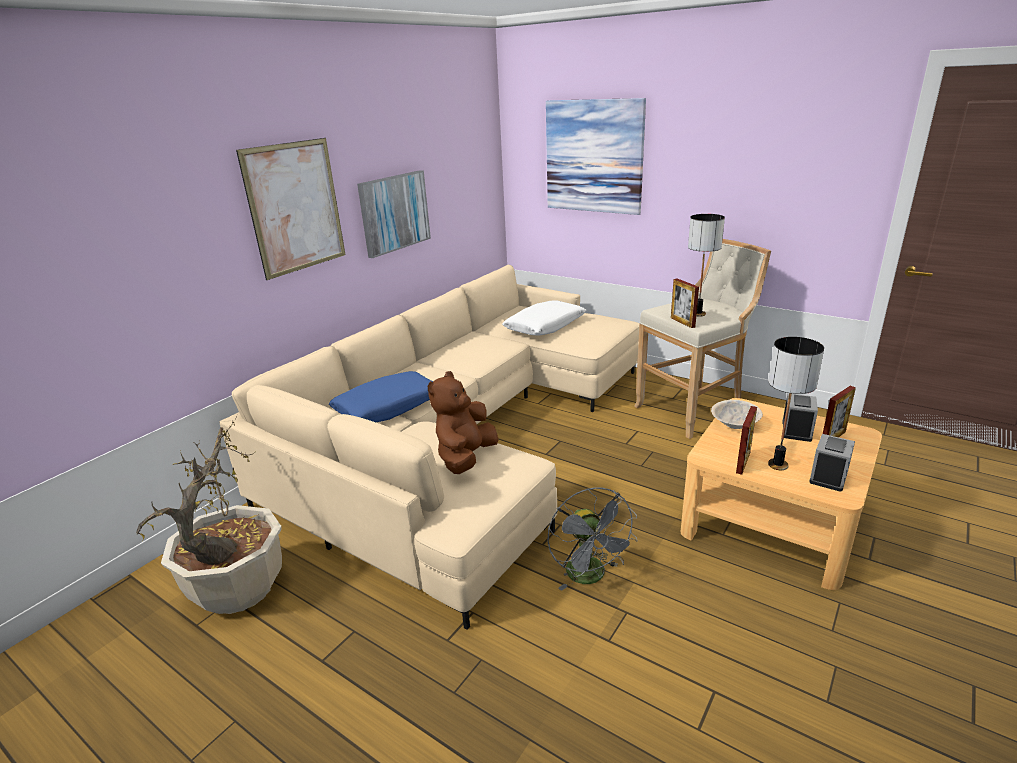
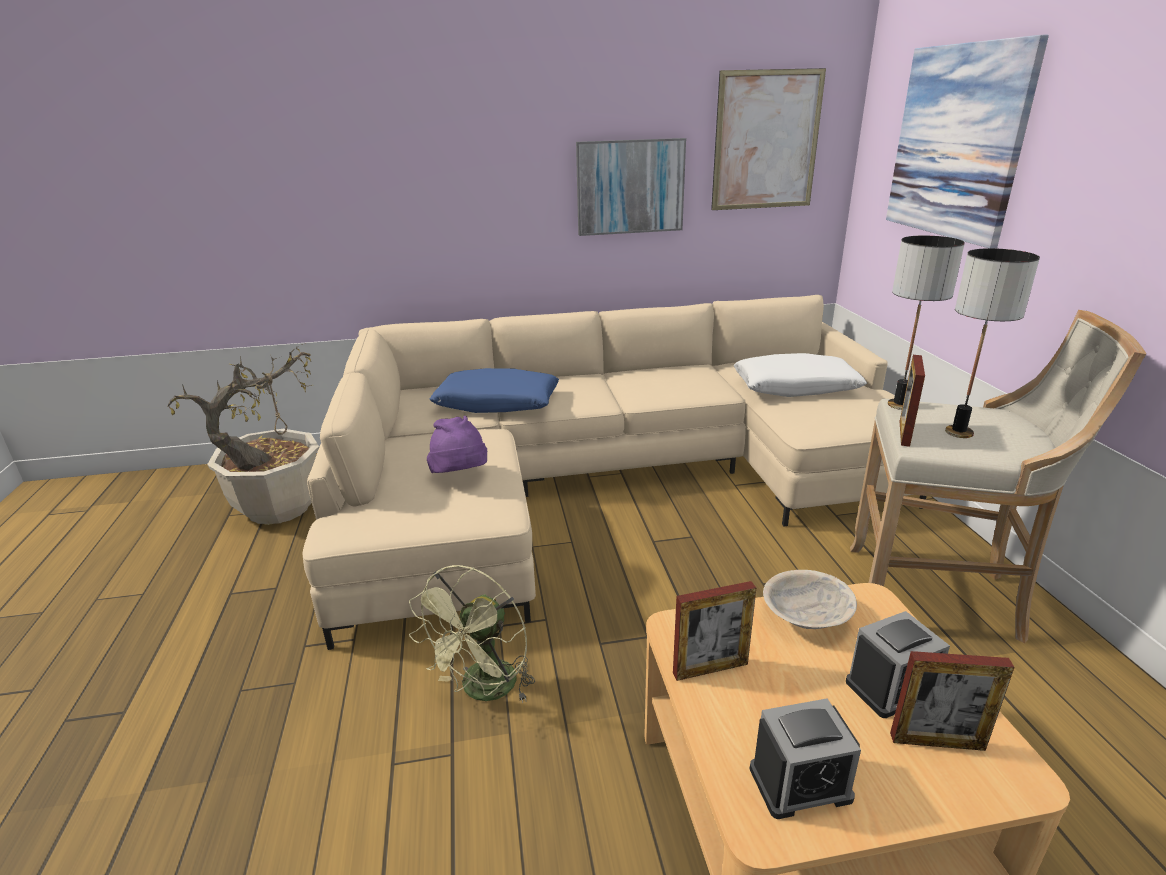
camera: 45 degrees right, 0 degrees up
(295, 207) = (482, 157): picture -> picture (766, 141)
(465, 458) = (460, 477): brown plush toy -> purple hat
(591, 576) = (484, 691): grey fan -> green fan
(777, 465) = (753, 707): table lamp -> table lamp (899, 405)

